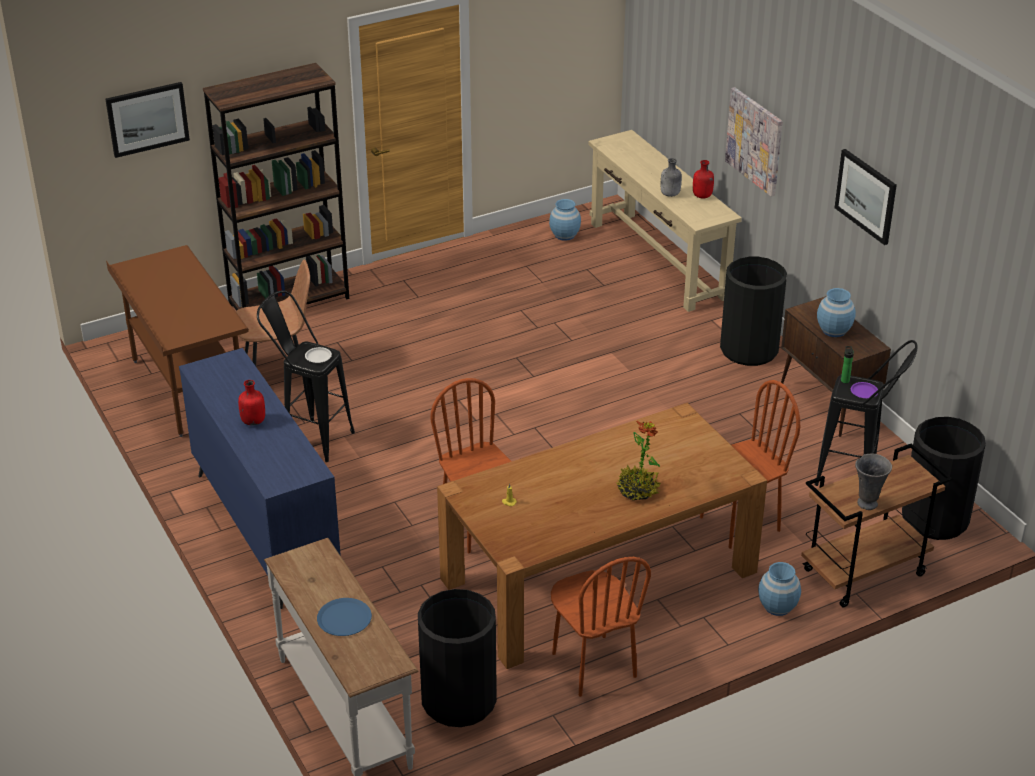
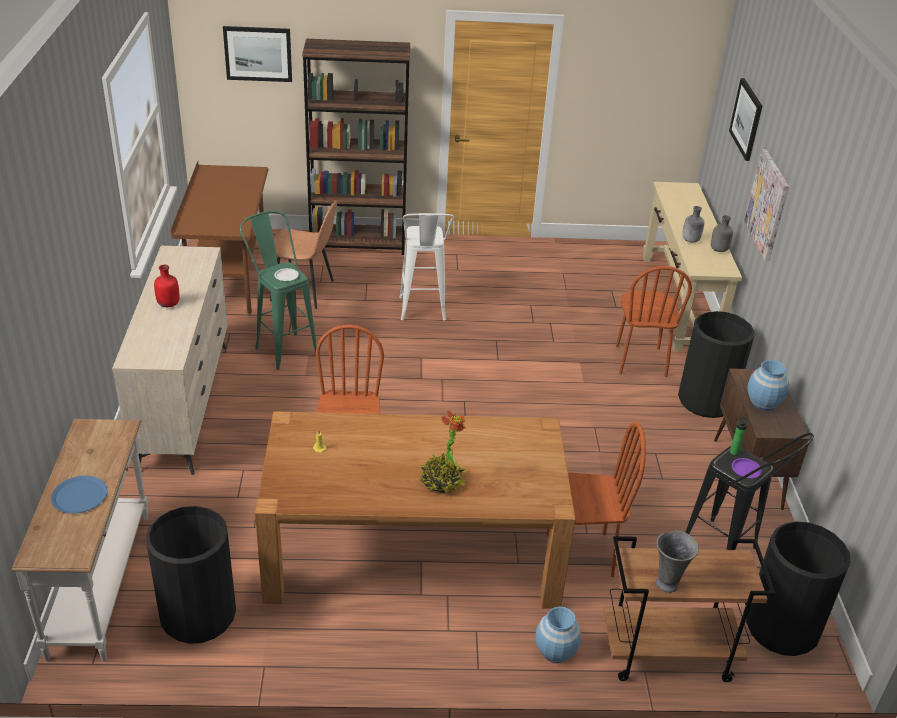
camera: 25 degrees right, 0 degrees up
(266, 529) = (185, 405): blue dresser -> beige dresser
(309, 437) = (282, 347): black stool -> green stool
(422, 355) = (422, 314): none -> white stool
(564, 235) = (613, 259): blue vase -> none
(593, 665) = (339, 634): brown chair -> brown chair (640, 361)
(702, 196) = (719, 250): red bottle -> grey bottle
(866, 196) = (829, 274): picture -> picture (746, 119)

